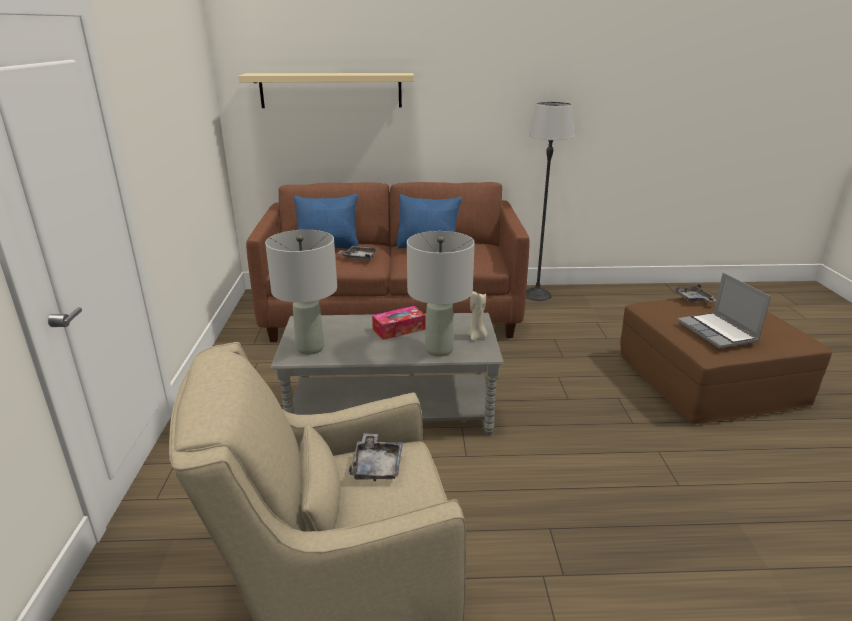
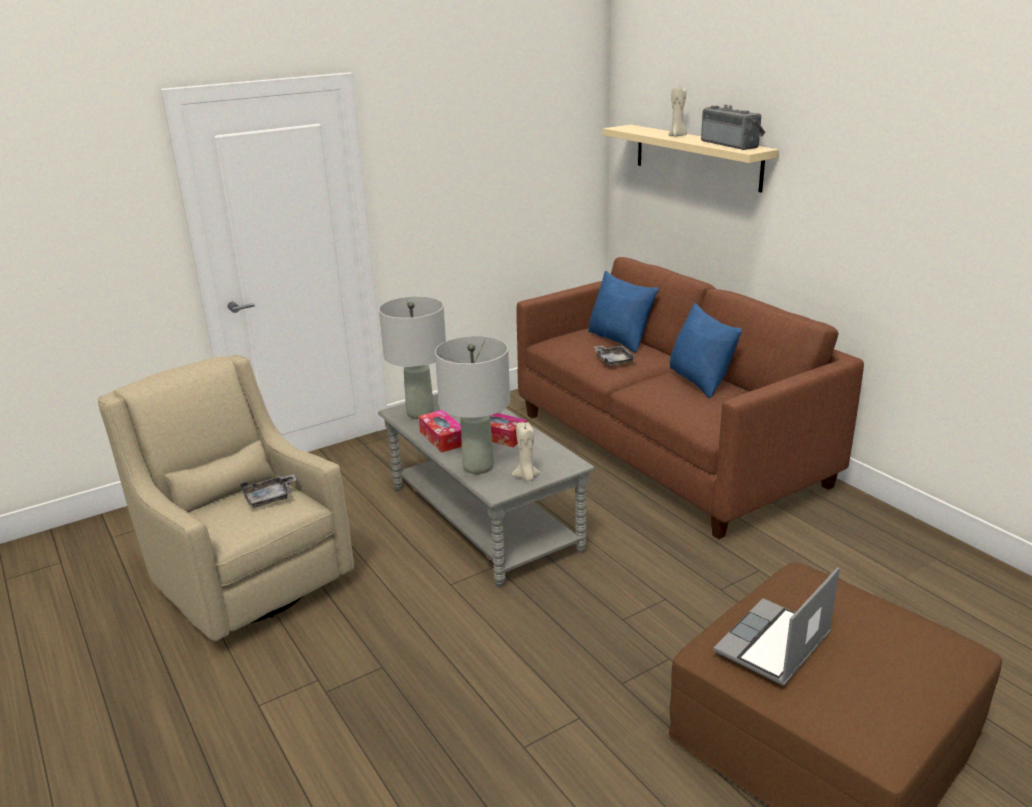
camera: 60 degrees right, 0 degrees up
(320, 73) = (677, 136): none -> beige candle
(371, 351) = (442, 438): none -> tissue box
(377, 73) = (732, 144): none -> radio
(537, 295) = (870, 521): floor lamp -> none
(693, 299) = (872, 607): grey tray -> none

